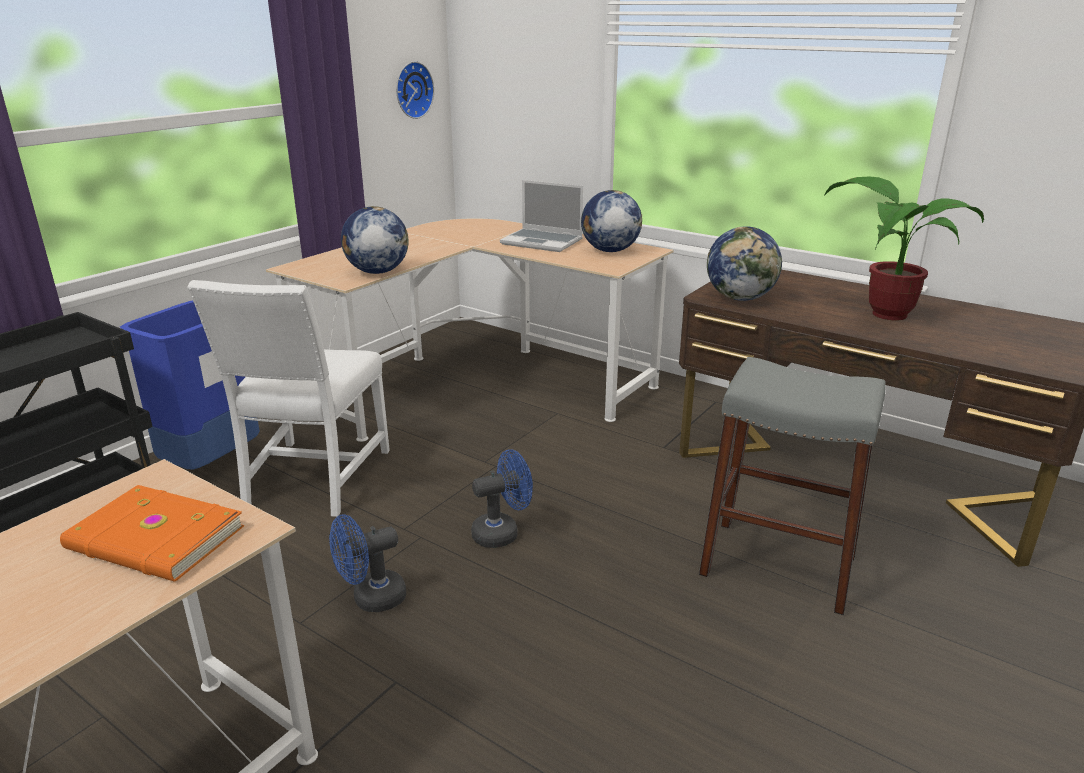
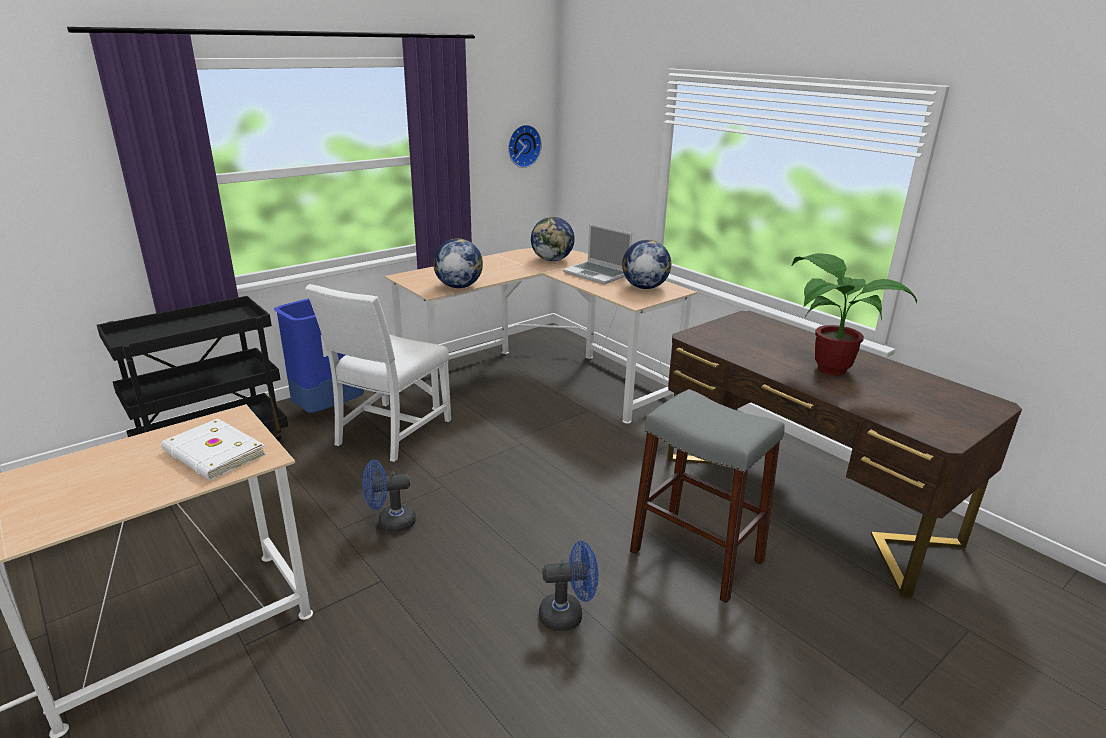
camera: 15 degrees right, 0 degrees up
(154, 540) = (213, 454): orange book -> white book
(502, 532) = (501, 493): blue fan -> blue fan (568, 615)
(740, 298) = (717, 340): globe -> globe (552, 260)

